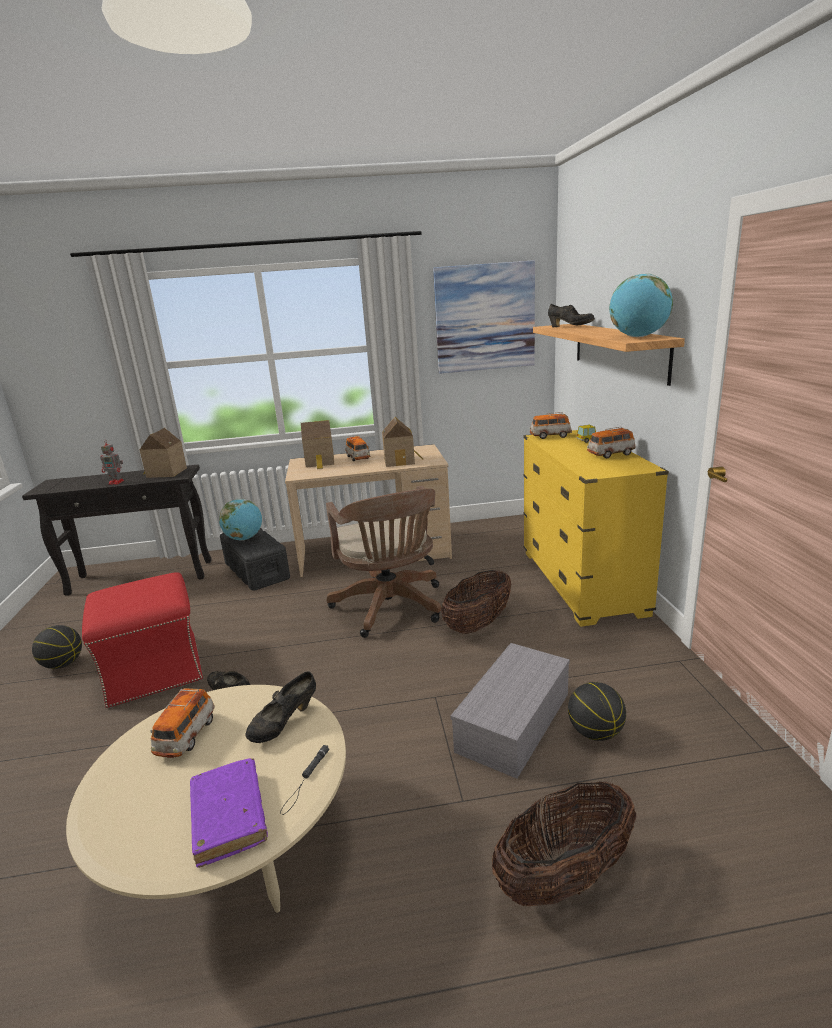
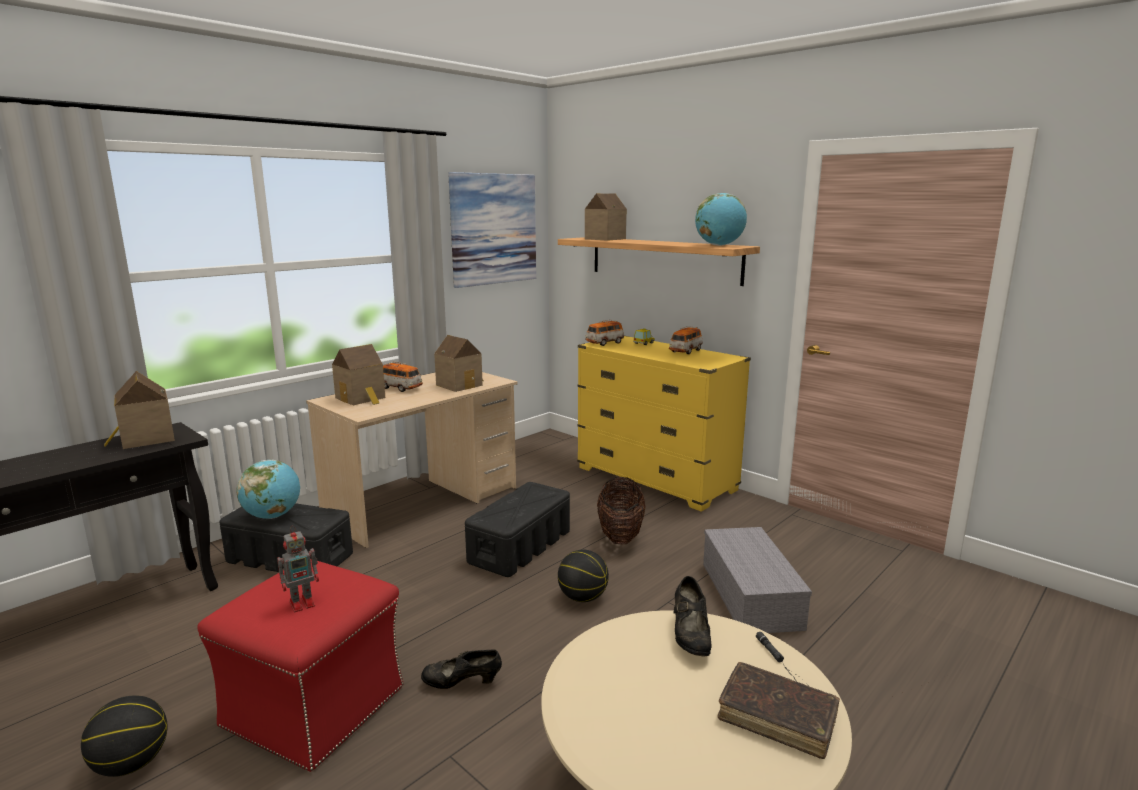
camera: 40 degrees left, 5 degrees down
(117, 482) = (76, 463): toy robot -> toy robot (303, 603)
(186, 736) = (621, 688): toy car -> none
(229, 817) = (777, 717): purple book -> brown book
(391, 609) = (519, 547): brown office chair -> black storage box
(564, 877) = (913, 673): basket -> none
(570, 327) = (603, 239): black shoe -> toy house
(595, 732) = (808, 579): basketball -> basketball (583, 597)

